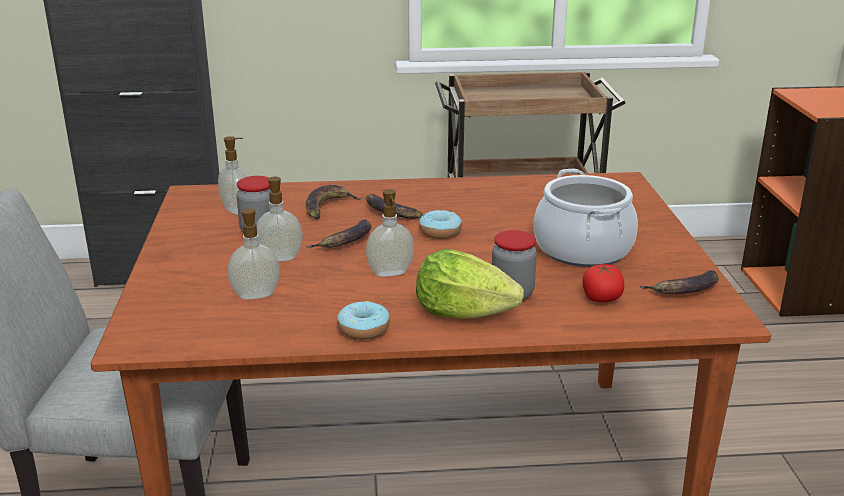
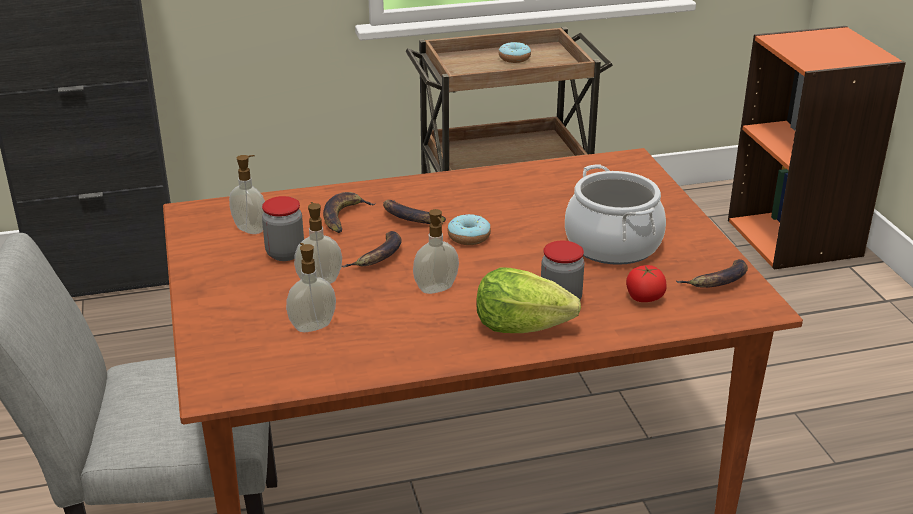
camera: 10 degrees left, 5 degrees up
(363, 329) = (432, 353): donut -> donut (514, 58)

